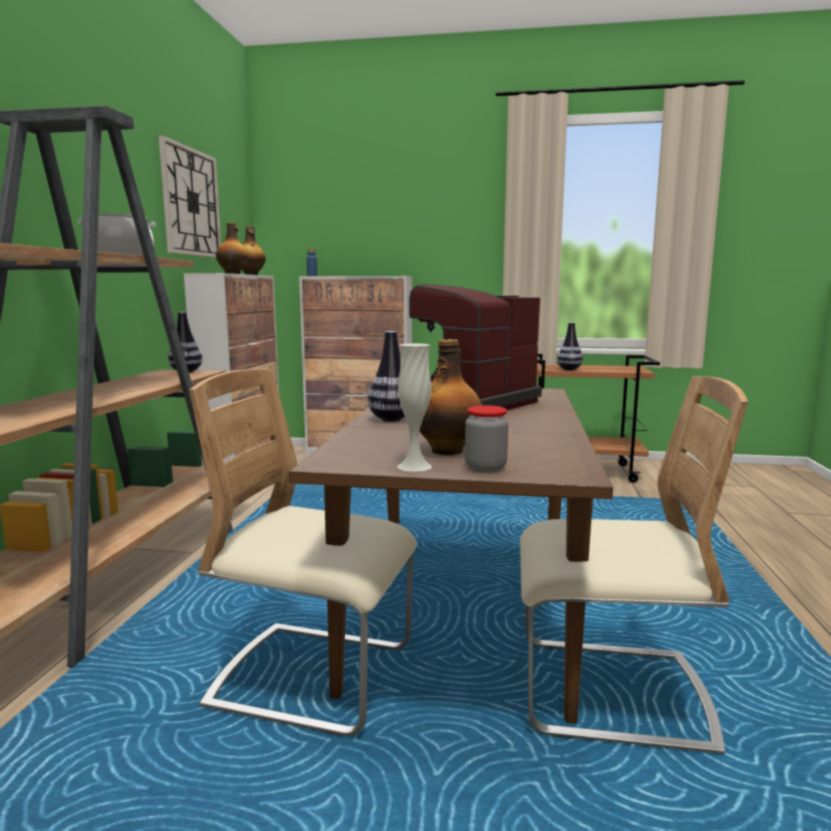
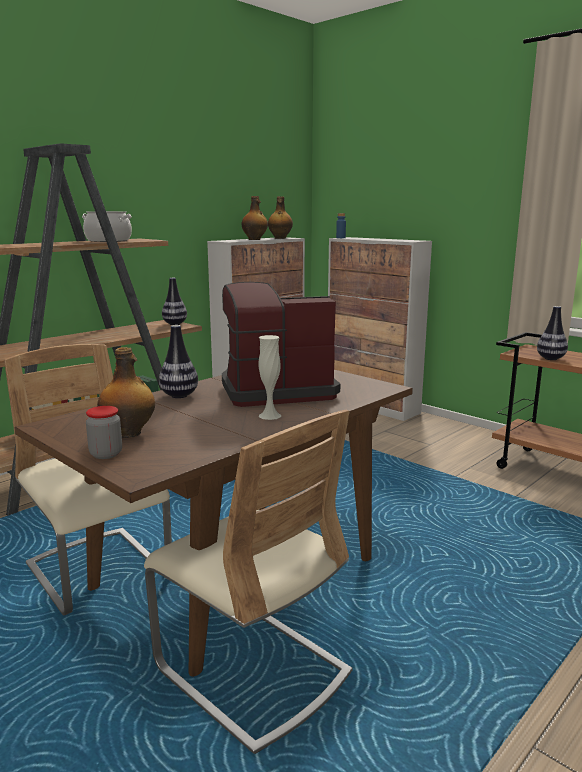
camera: 35 degrees right, 5 degrees up
(191, 202) = (226, 180): wall clock -> none
(414, 466) = (75, 441): white vase -> white vase (270, 415)

